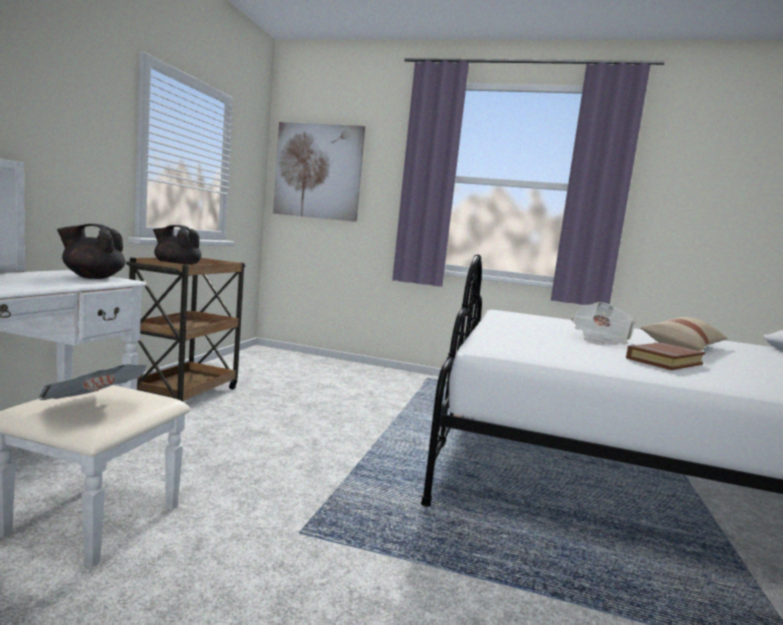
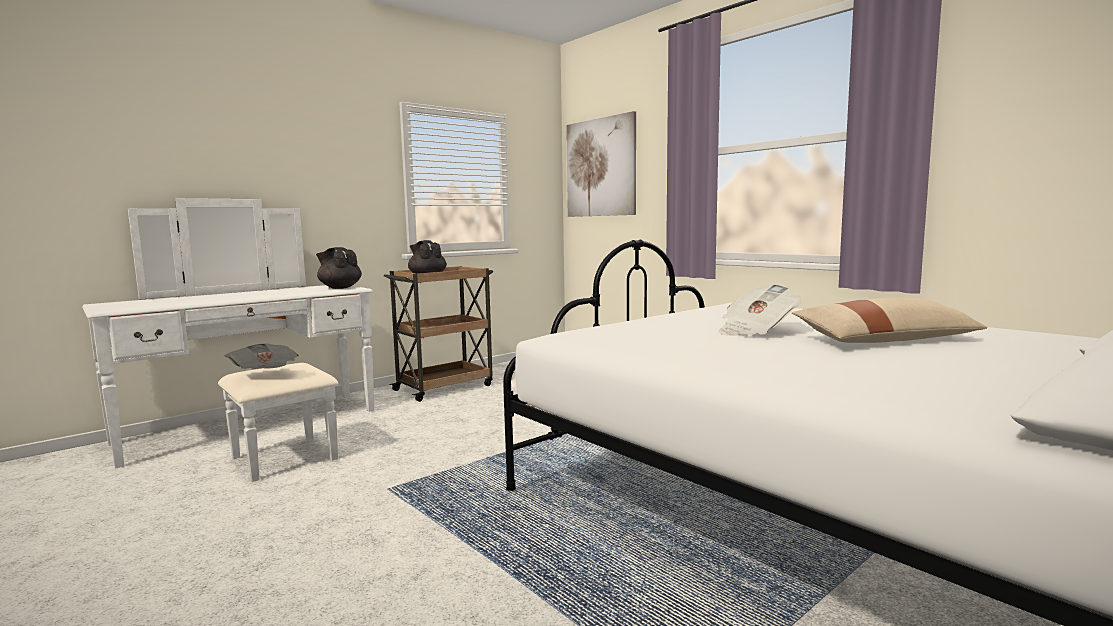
camera: 35 degrees right, 0 degrees up
(663, 361) = (759, 352): brown book -> none

